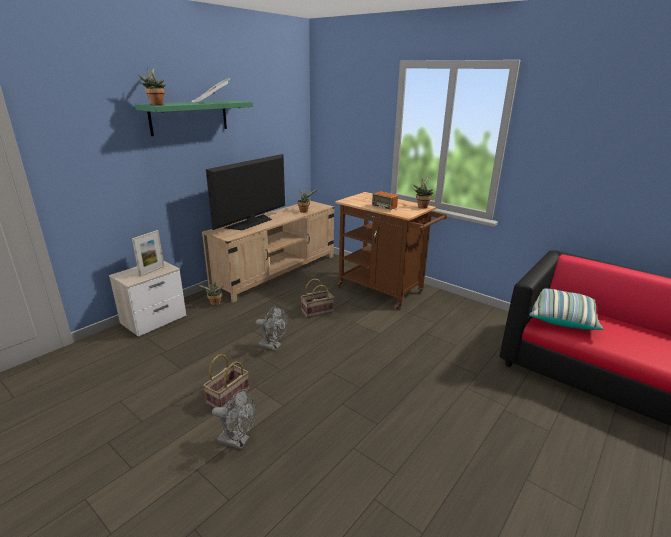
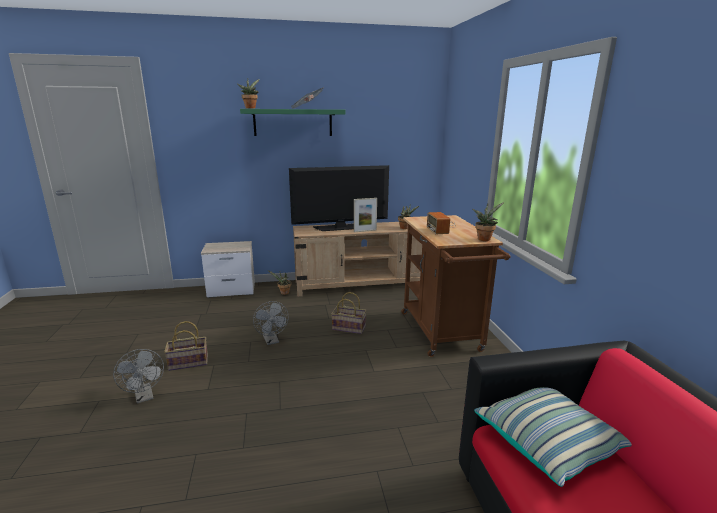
camera: 40 degrees right, 5 degrees down
(152, 271) = (231, 247): picture frame -> picture frame (365, 231)

